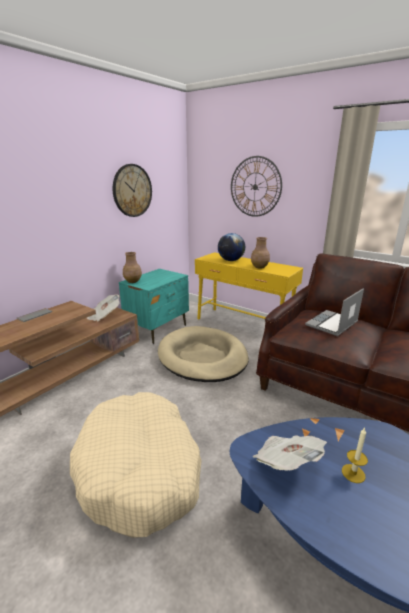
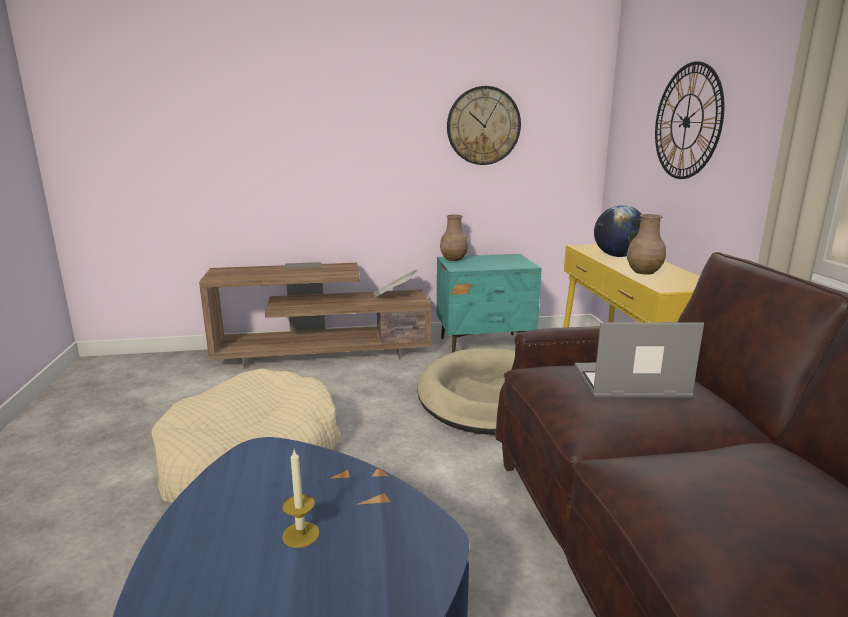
camera: 45 degrees right, 5 degrees down
(286, 462) = (265, 480): newspaper -> none

